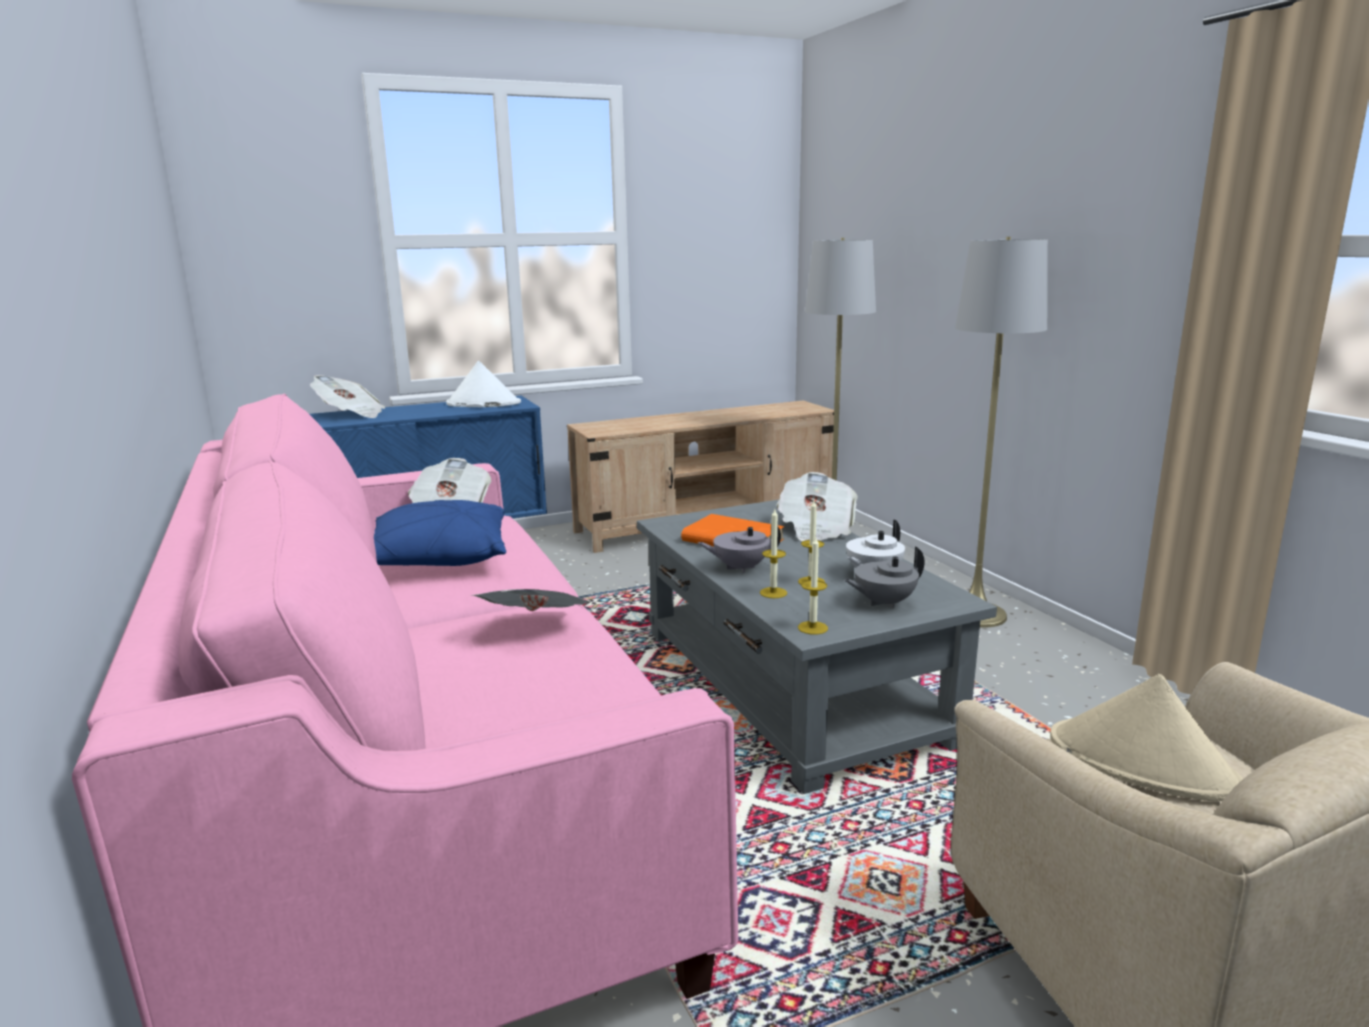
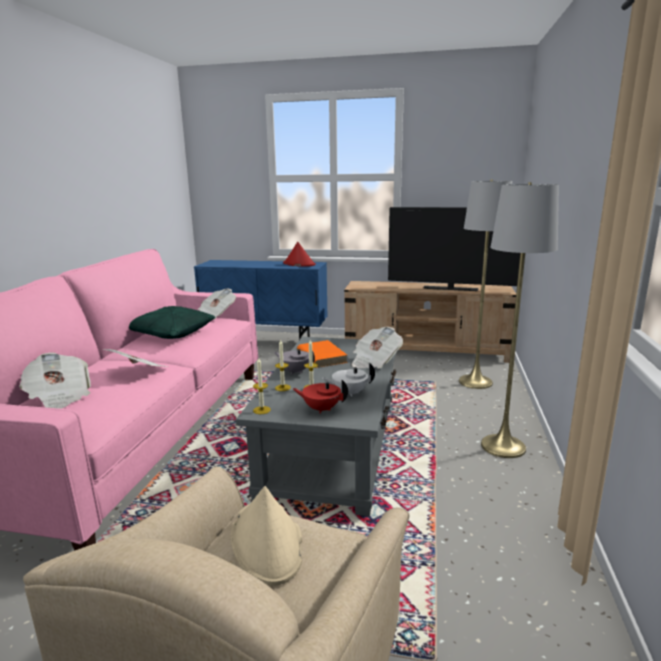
camera: 35 degrees right, 0 degrees up
(351, 415) = (237, 262): newspaper -> newspaper (59, 397)
(439, 559) = (170, 334): blue pillow -> green pillow
(483, 404) = (299, 264): white hat -> red hat
(742, 415) = (450, 289): none -> television
(883, 603) = (321, 409): grey teapot -> red teapot

